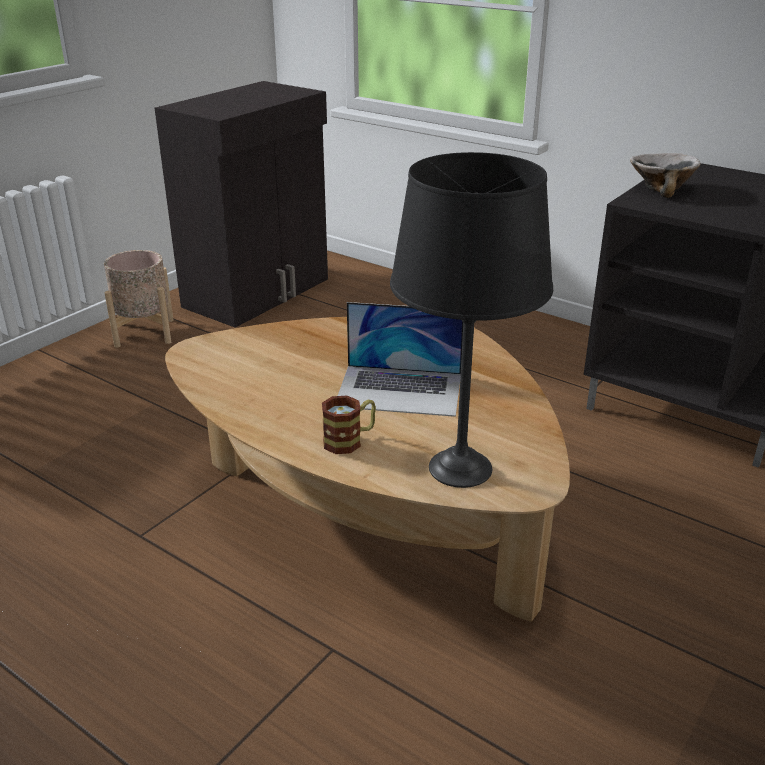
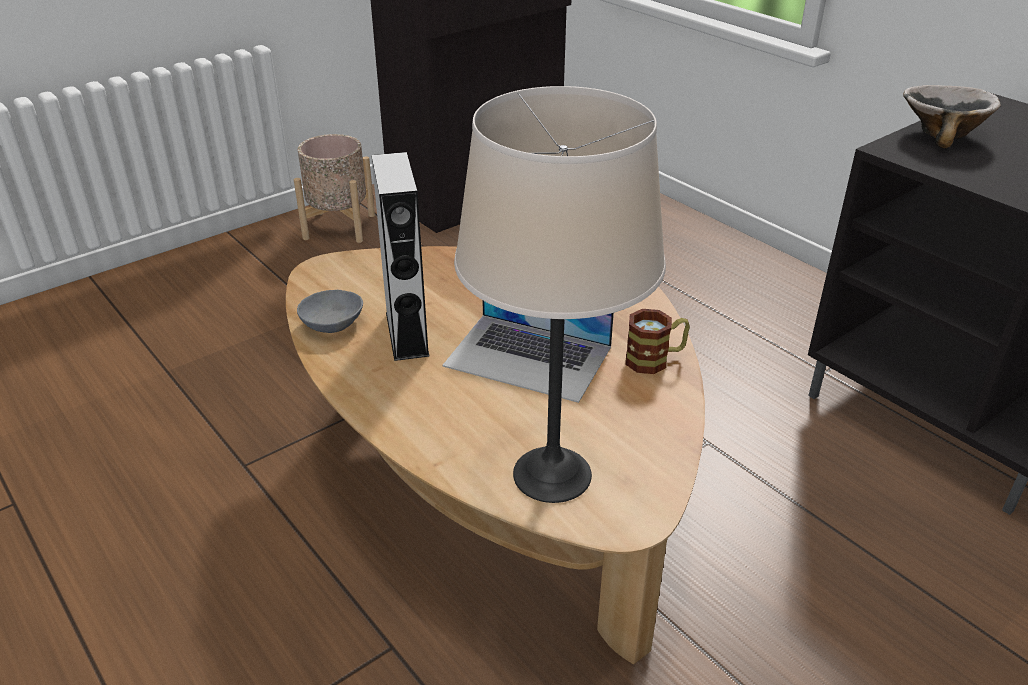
camera: 15 degrees right, 5 degrees up
(223, 388) = (333, 322): none -> grey bowl
(291, 388) = (407, 333): none -> grey speaker
(350, 440) = (440, 413): mug -> mug (655, 359)
(460, 468) = (552, 474): black table lamp -> beige table lamp

